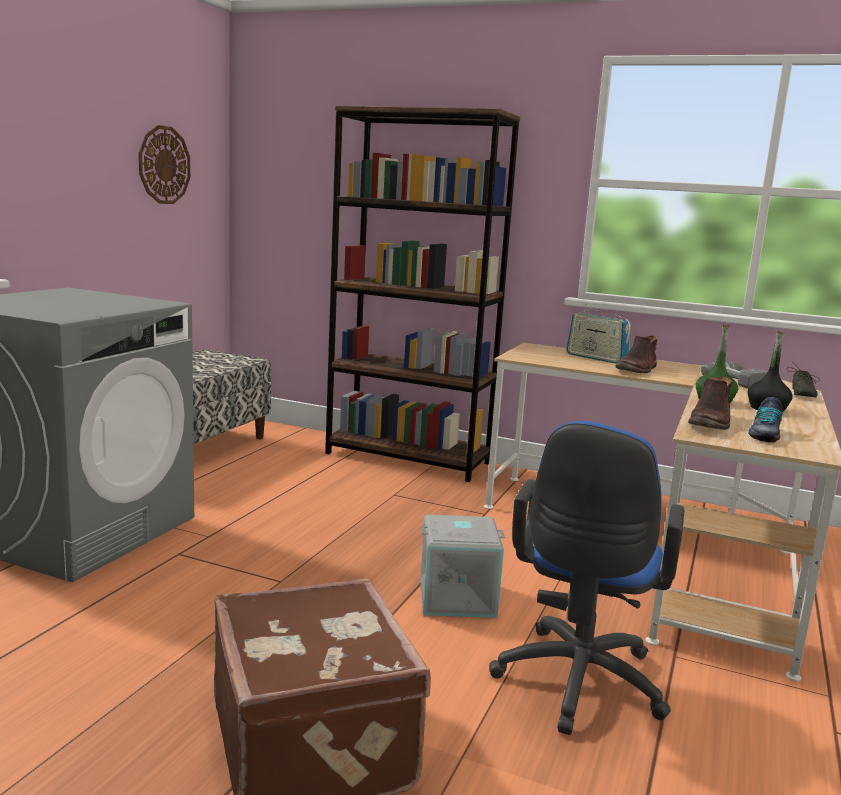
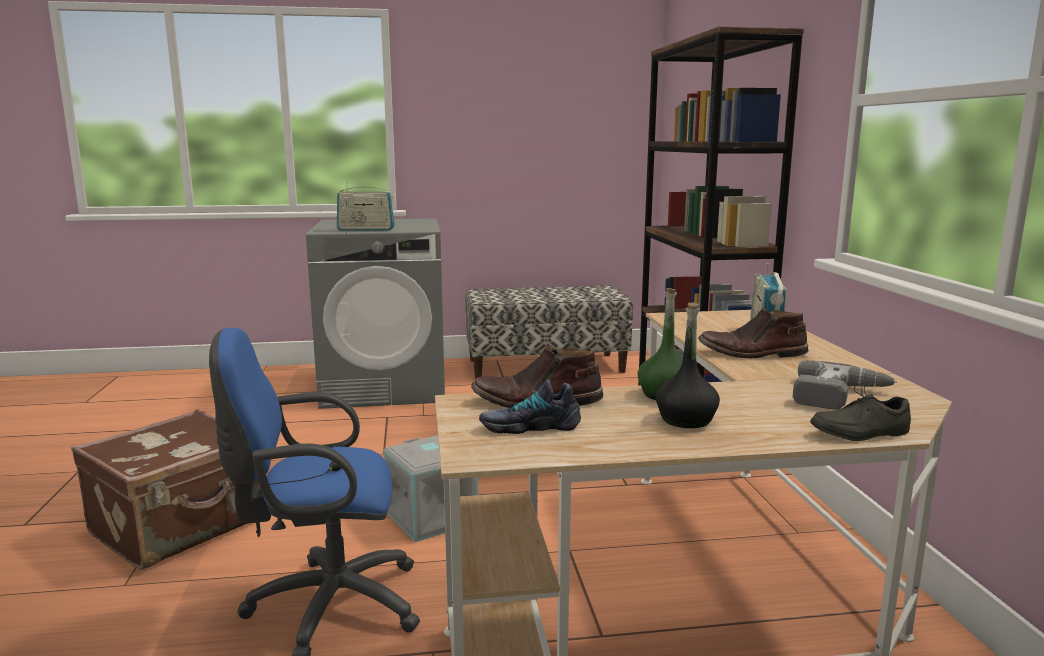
camera: 60 degrees right, 0 degrees up
(101, 310) = (366, 229): none -> radio
(164, 165) = (571, 124): wall clock -> none

